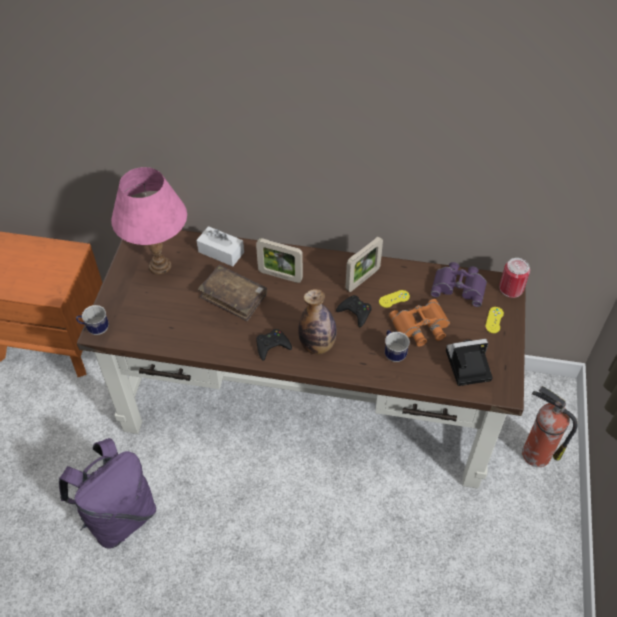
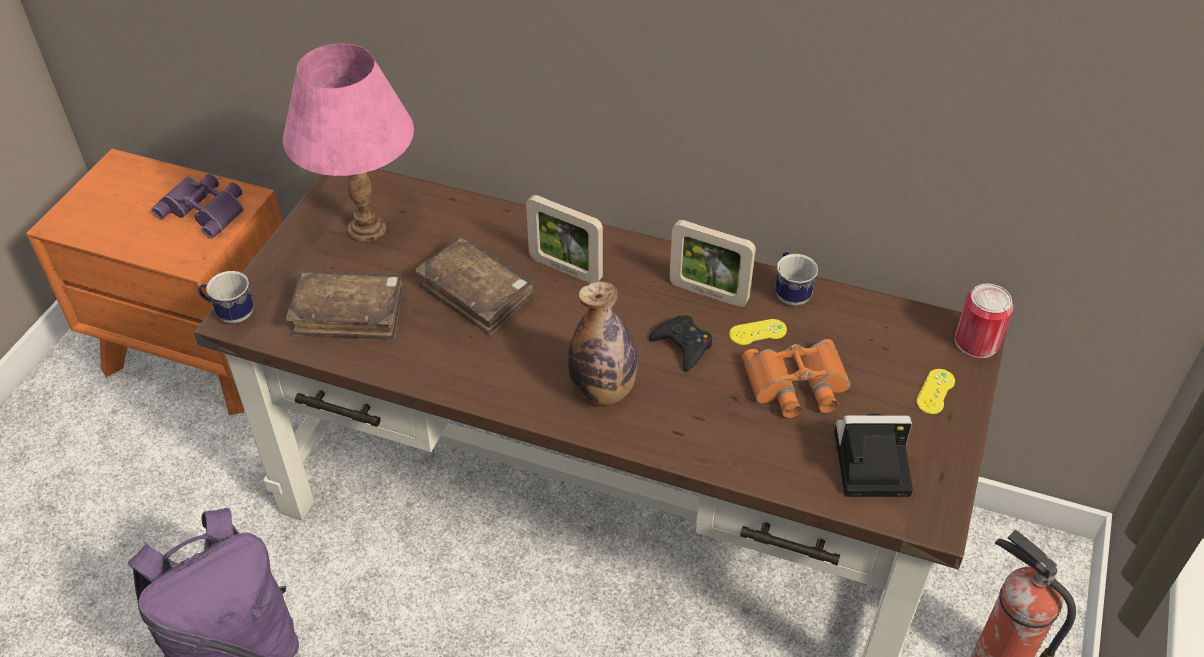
camera: 10 degrees right, 5 degrees down
(164, 319) = (349, 314): none -> brown book
(221, 252) = (474, 220): white tissue box -> none
(272, 346) = (522, 382): black game controller -> none
(362, 279) = (708, 293): picture frame -> picture frame turned 60 degrees clockwise
(393, 353) = (737, 422): mug -> mug (790, 293)
(459, 286) = (880, 326): purple binoculars -> purple binoculars (206, 209)

